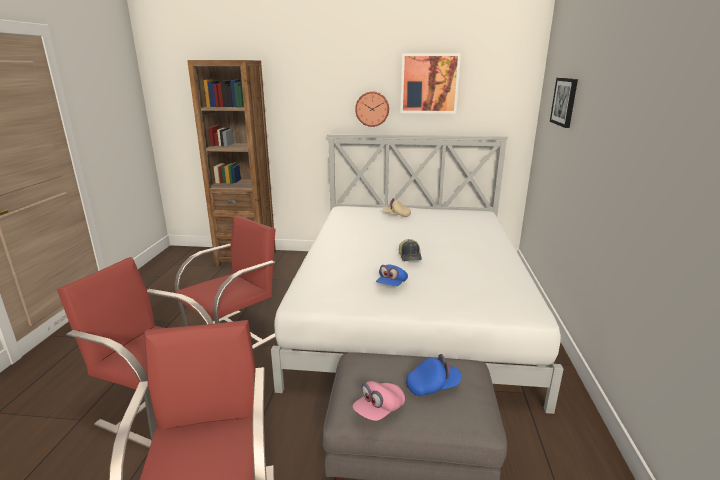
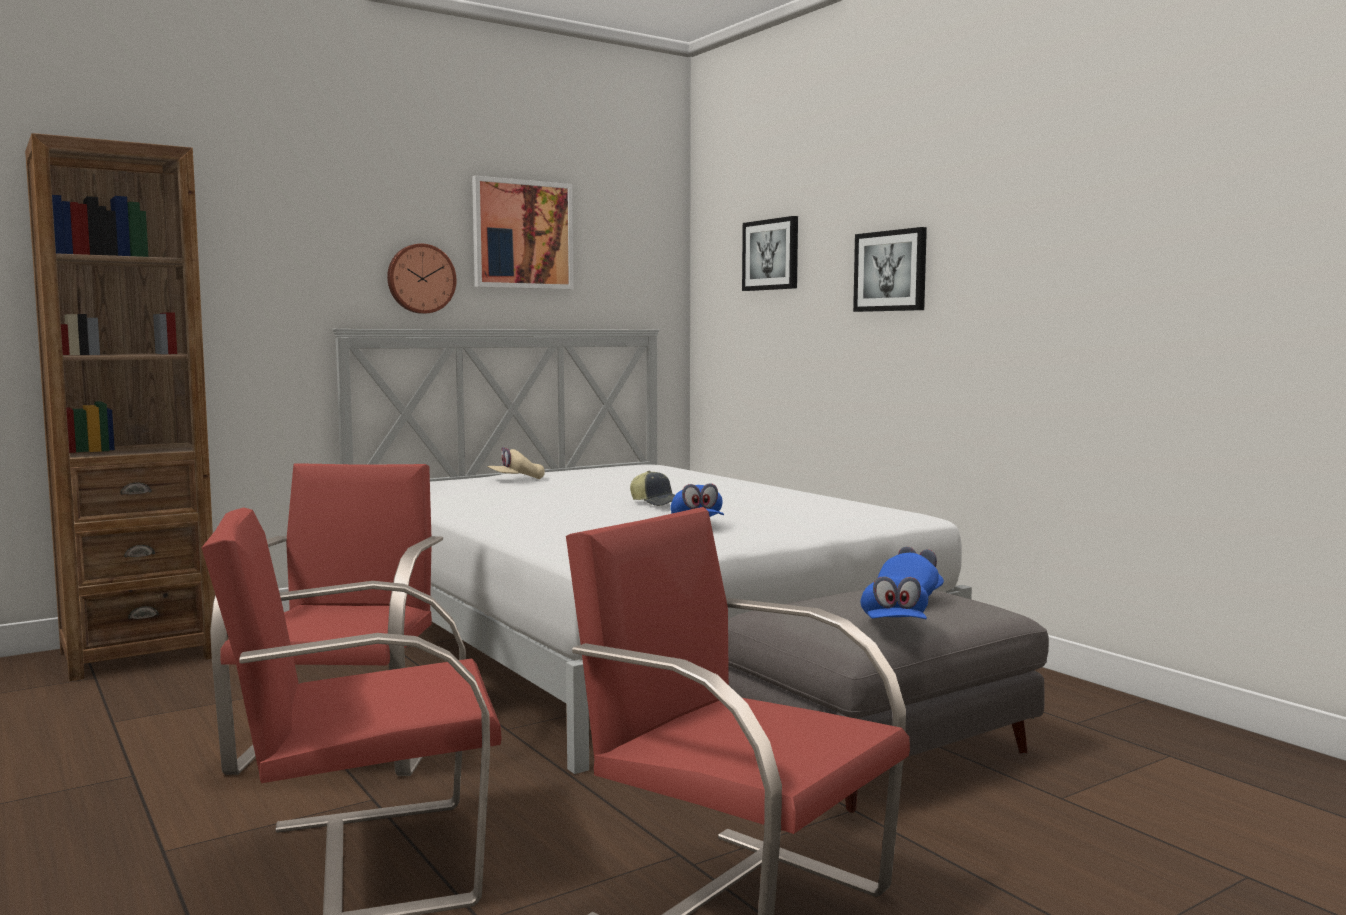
camera: 40 degrees left, 15 degrees down
(379, 410) = (894, 627): pink cap -> blue cap
(605, 132) = (891, 271): none -> picture

